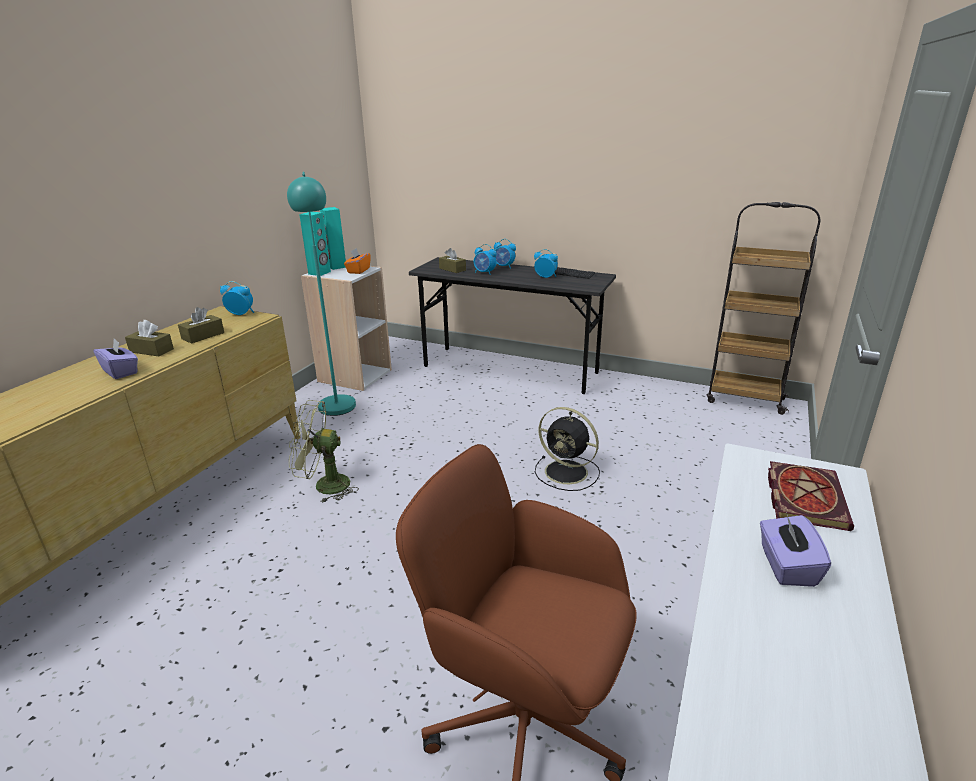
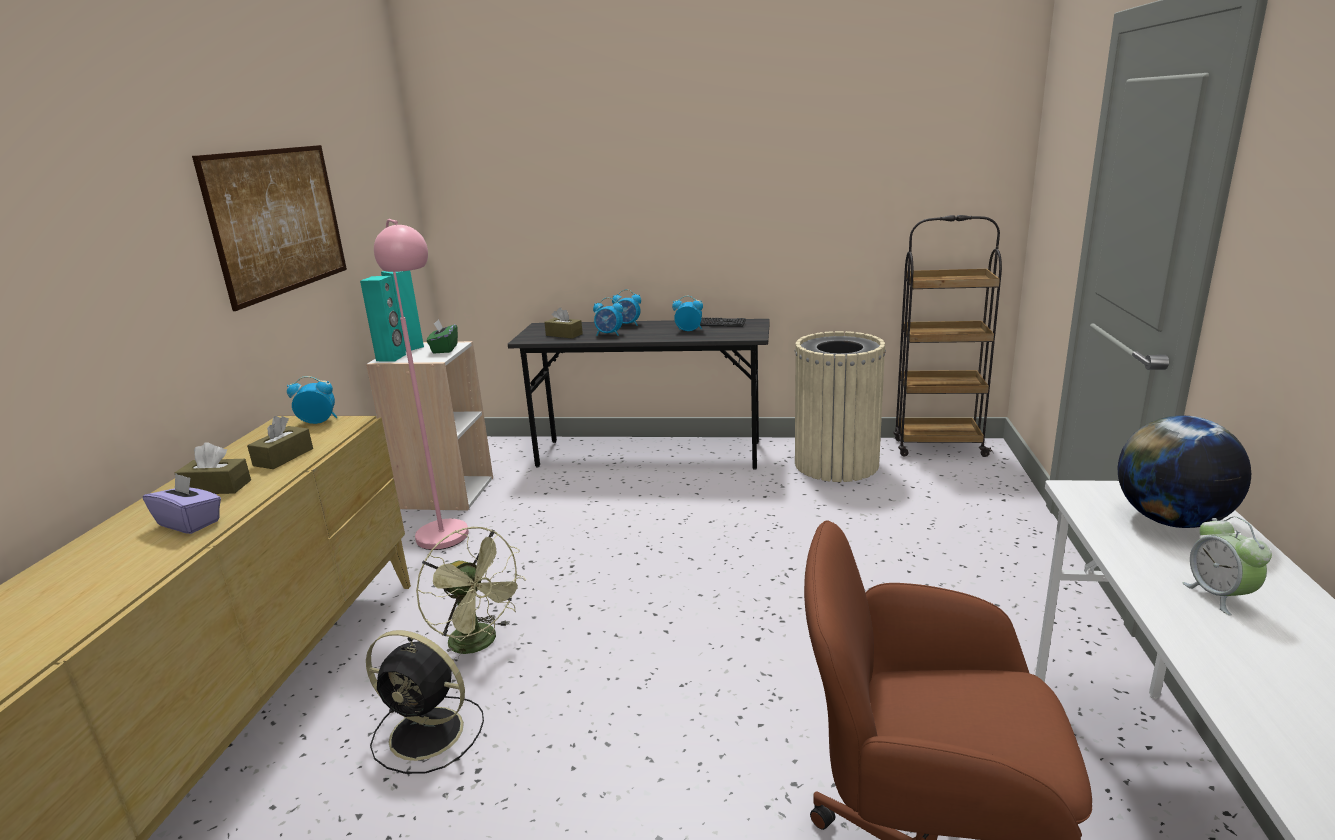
camera: 15 degrees left, 5 degrees down
(235, 167) = (279, 221): none -> picture
(324, 486) = (480, 643): green fan -> green fan turned 120 degrees counterclockwise
(338, 412) = (447, 543): turquoise floor lamp -> pink floor lamp
(358, 271) = (444, 349): orange tissue box -> green tissue box
(568, 472) = (790, 564): black fan -> black fan (429, 734)
(650, 400) = (836, 464): none -> beige trash can
(786, 566) = (1219, 596): purple tissue box -> alarm clock
(803, 496) = (1171, 521): book -> globe

